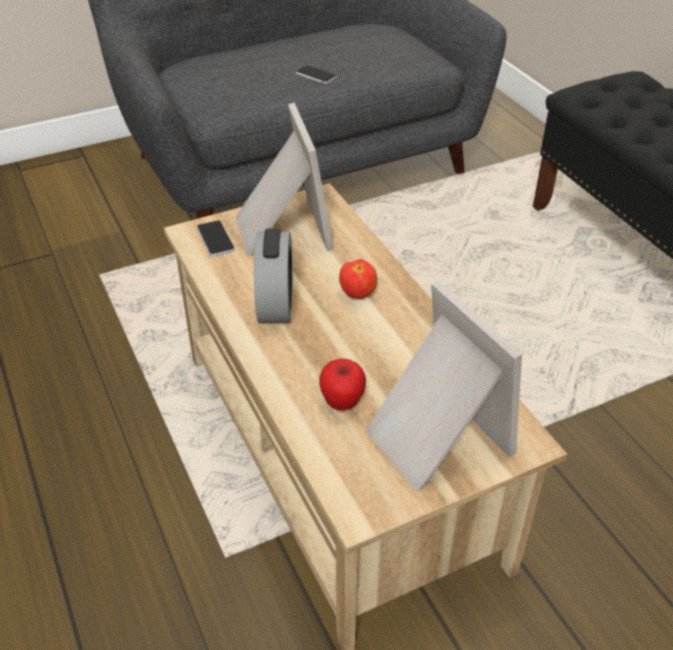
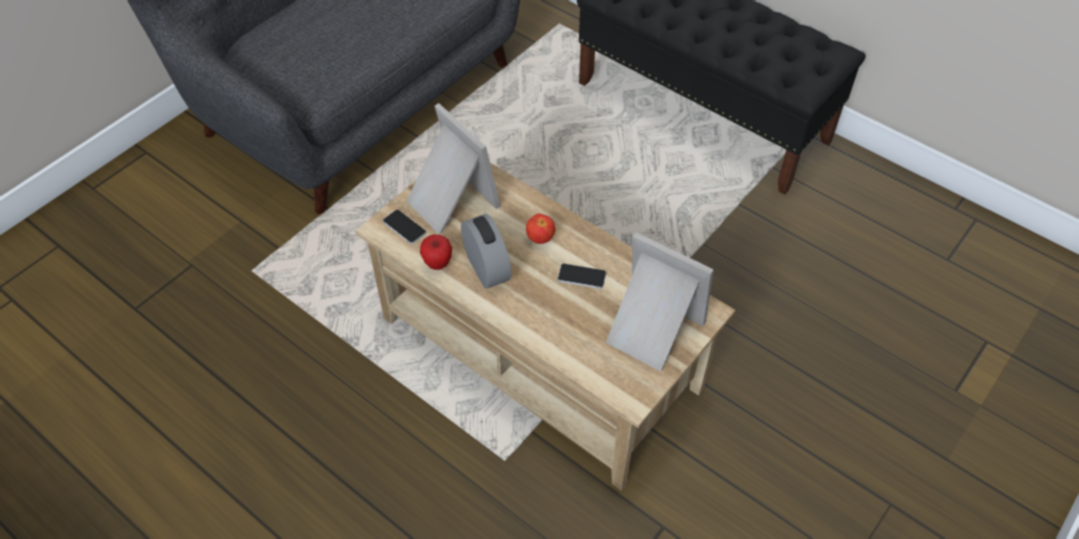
camera: 25 degrees left, 10 degrees up
(315, 75) = (375, 29): phone -> phone (581, 276)
(342, 402) = (579, 328): apple -> apple (437, 263)

